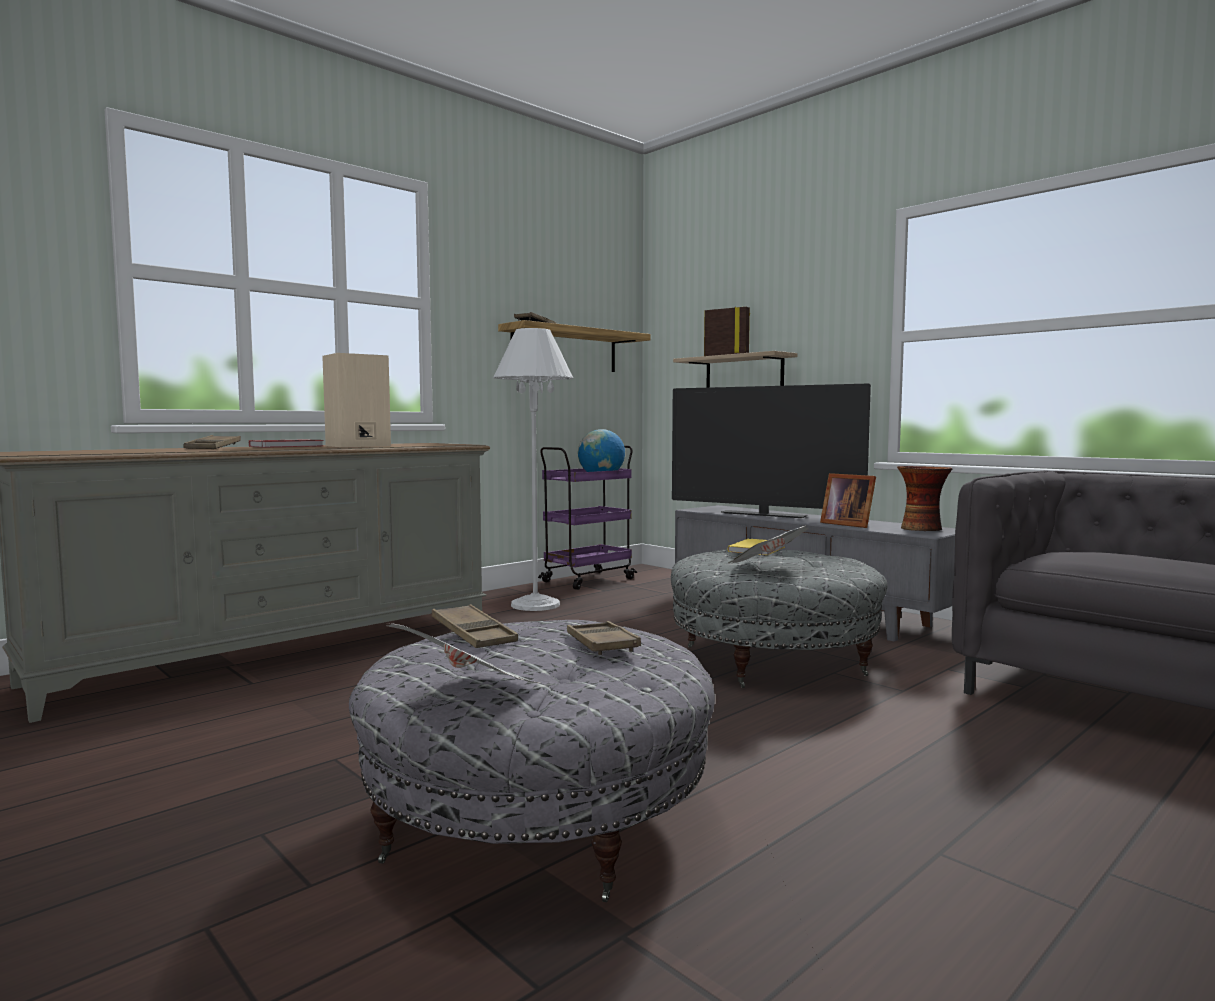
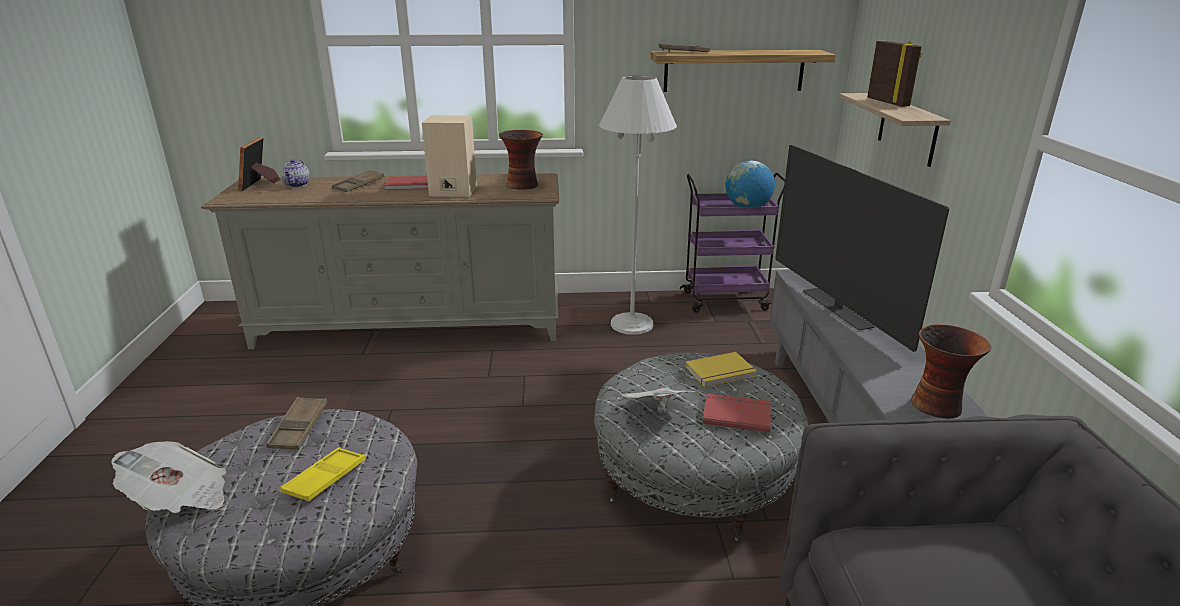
camera: 40 degrees right, 20 degrees up
(113, 450) = (297, 185): none -> teapot
(424, 444) = (523, 185): none -> vase
(601, 645) = (325, 478): brown tray -> yellow tray
(819, 559) = (736, 414): none -> red book
(847, 524) = (875, 363): picture frame -> picture frame (260, 184)

